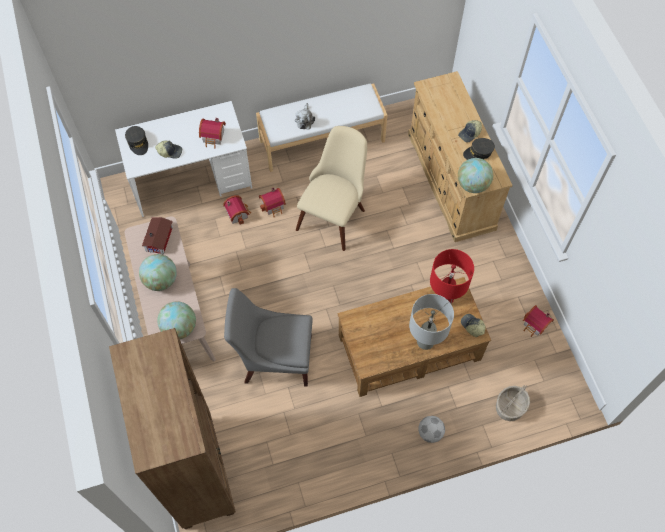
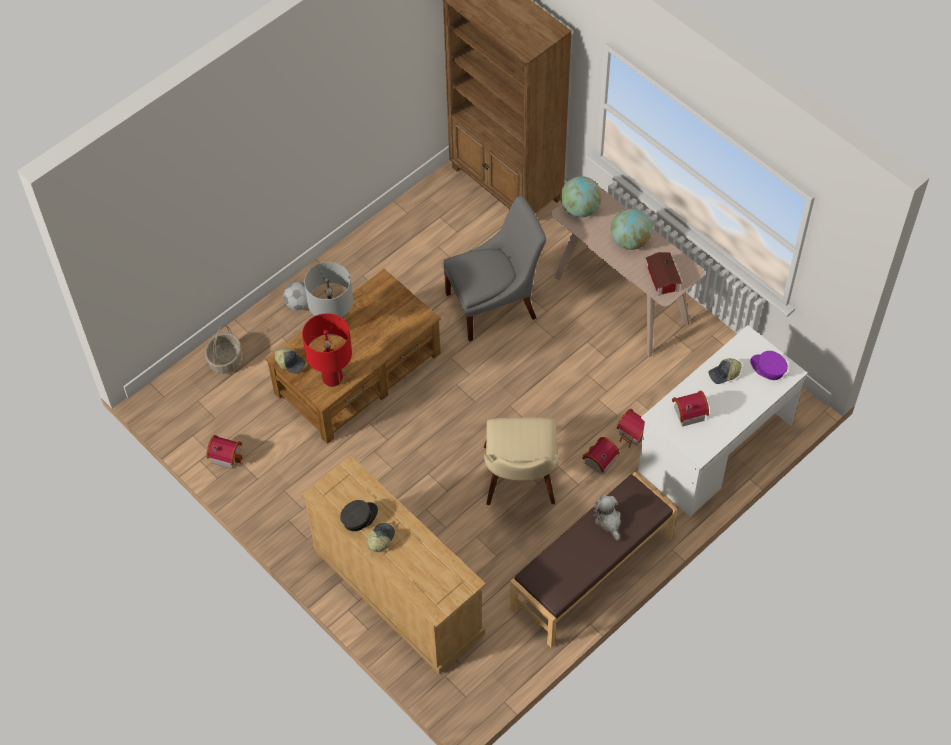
camera: 155 degrees right, 5 degrees down
(138, 143) = (768, 368): grey cap -> purple cap
(321, 140) = (592, 573): white bench -> brown bench
(472, 185) = (349, 473): globe -> none

